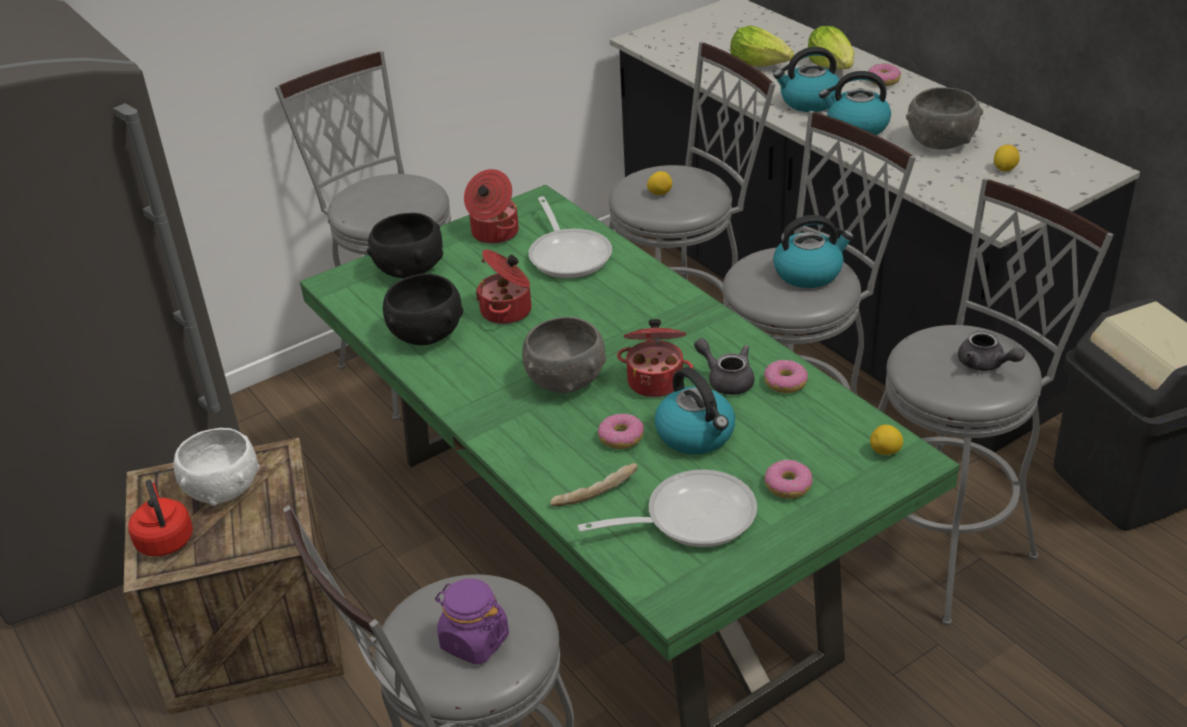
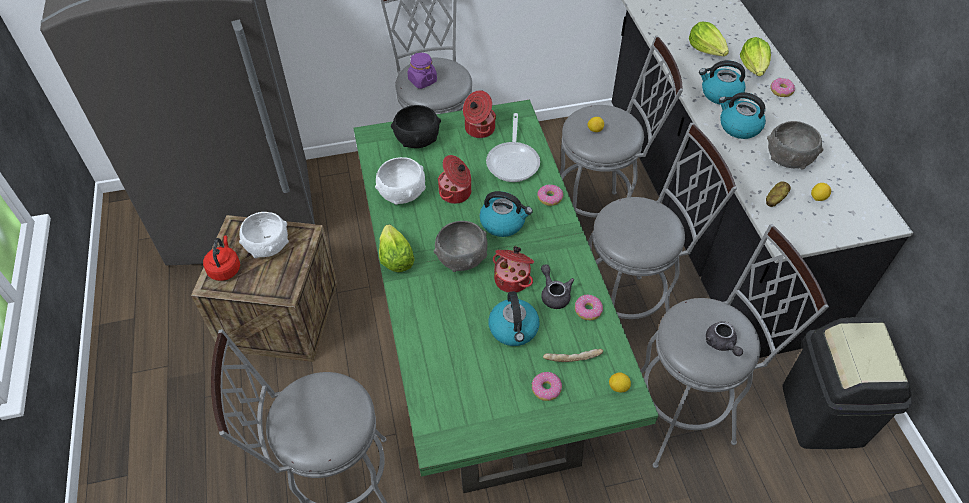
camera: 20 degrees right, 15 degrees up
(426, 334) = (402, 194): black bowl -> white bowl
(465, 409) = (395, 258): none -> lettuce
(474, 641) = (319, 424): purple jar -> purple jar (422, 80)
(594, 492) = (434, 348): bread -> bread (572, 357)
(621, 437) = (470, 314): donut -> donut (550, 198)
(690, 517) = (478, 389): frying pan -> none
(809, 273) = (652, 228): kettle -> kettle (503, 223)
(953, 184) = (774, 199): none -> potato

